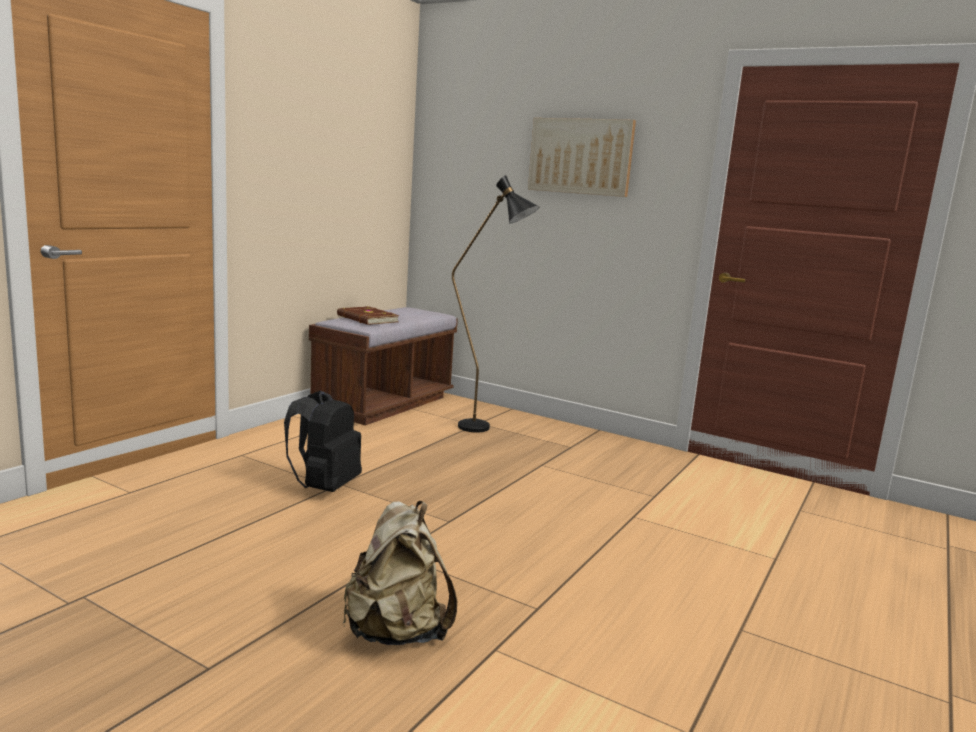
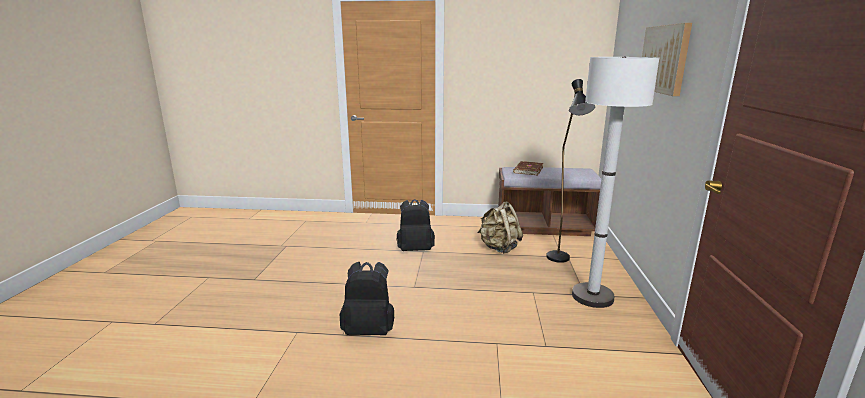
camera: 65 degrees right, 5 degrees up
(396, 632) = (297, 305): beige backpack -> beige backpack (499, 248)
(542, 584) = (369, 330): none -> black backpack
(577, 445) = (592, 296): none -> white floor lamp

